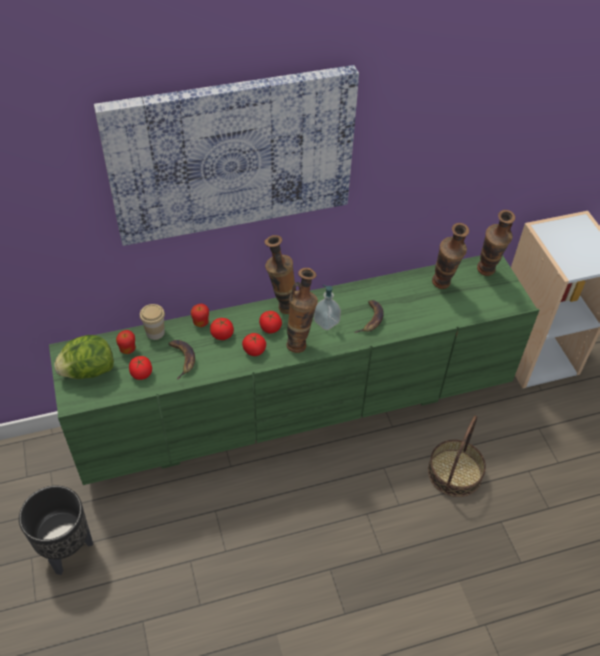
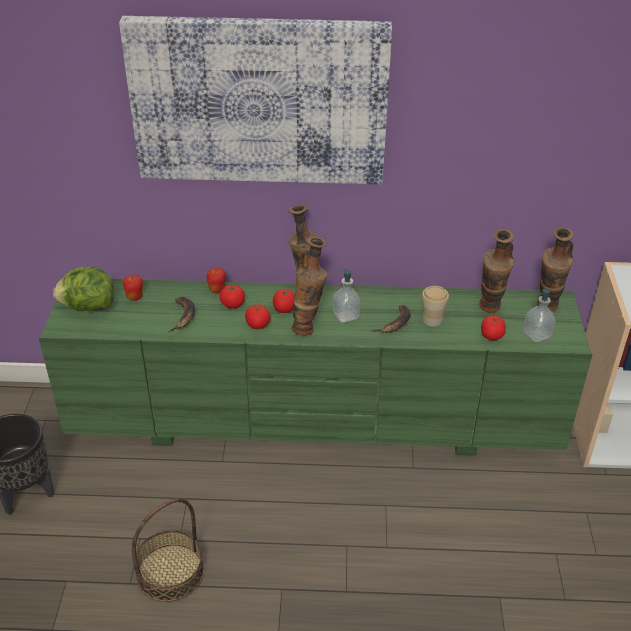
camera: 20 degrees right, 10 degrees down
(141, 373) = (136, 320): tomato -> tomato (491, 335)
(155, 332) = (168, 288): cup -> cup (432, 319)
(454, 472) = (465, 531): basket -> basket (170, 572)
(489, 301) = (536, 334): none -> soap dispenser

